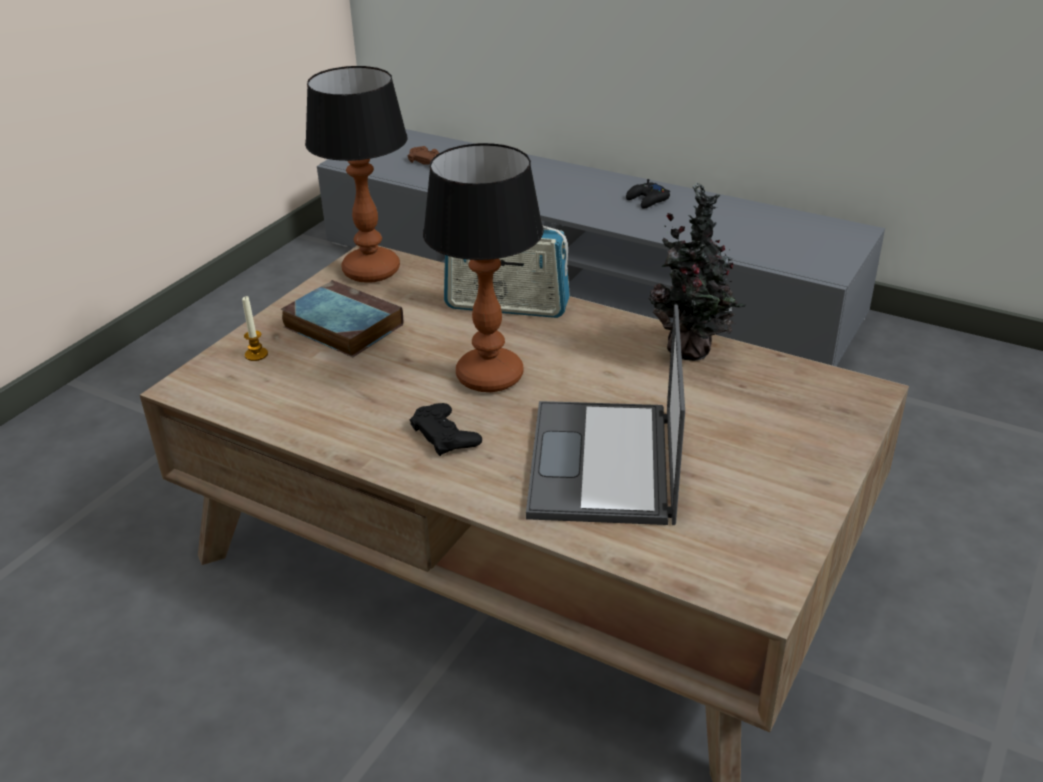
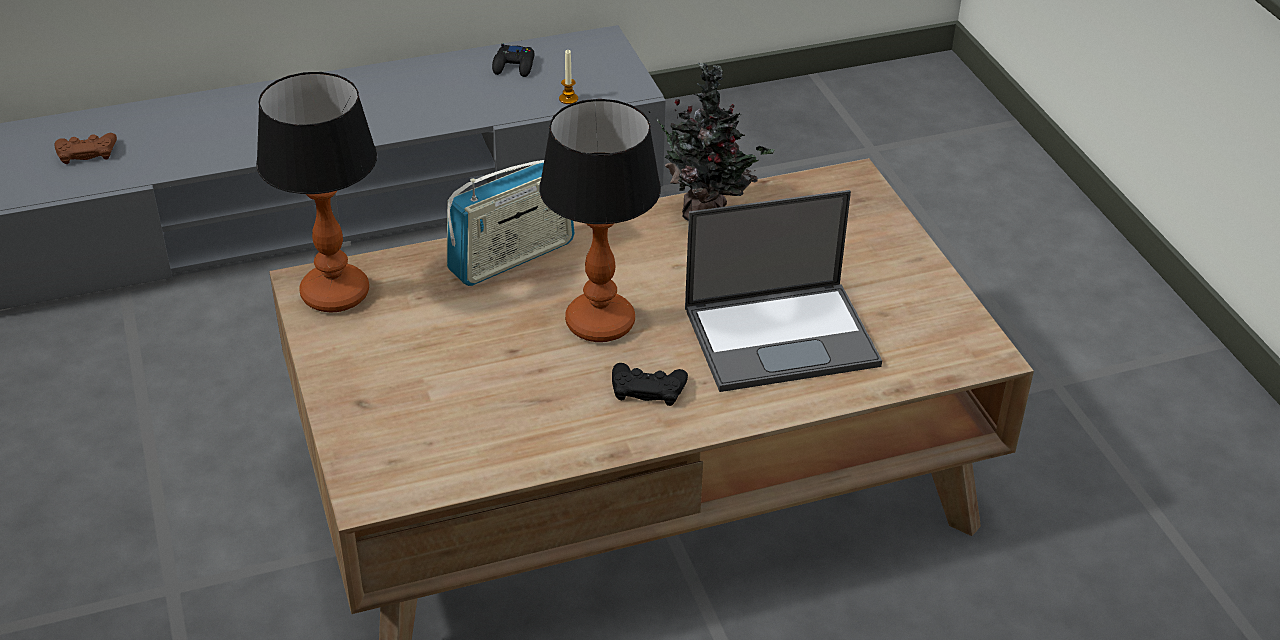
camera: 50 degrees left, 5 degrees up
(256, 354) = (378, 429): candle -> candle (568, 99)
(340, 325) = (403, 358): book -> none
(604, 464) = (783, 335): laptop -> laptop turned 60 degrees counterclockwise
(647, 200) = (386, 91): black game controller -> black game controller (514, 66)

